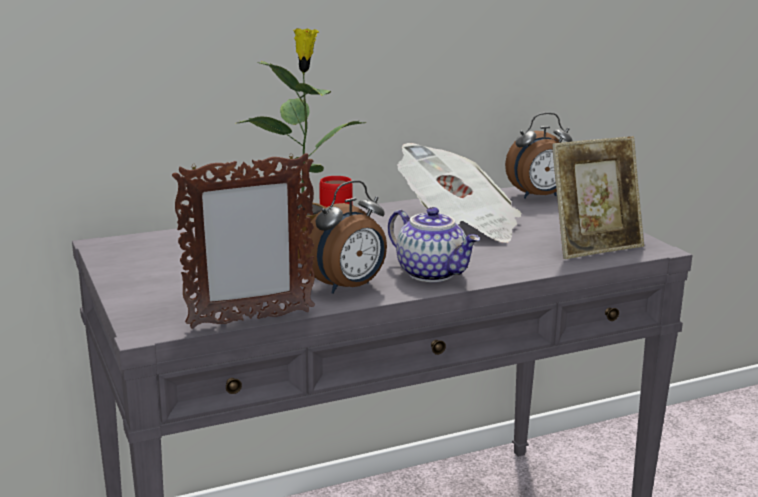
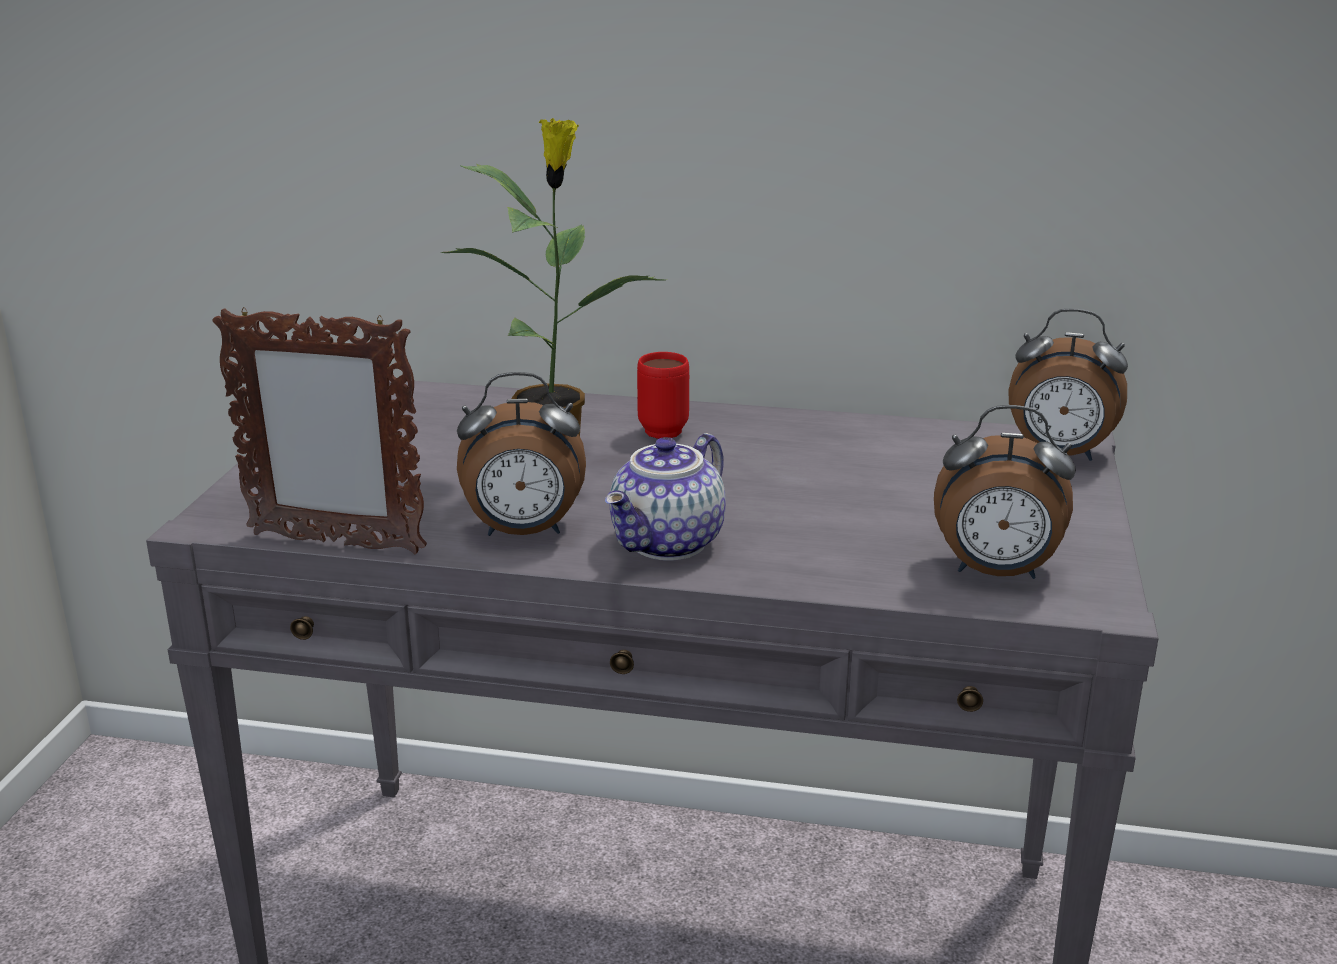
camera: 35 degrees right, 5 degrees up
(432, 273) = (669, 544): teapot -> teapot turned 45 degrees clockwise
(460, 225) = (842, 475): newspaper -> none
(594, 247) = (996, 573): picture frame -> alarm clock

